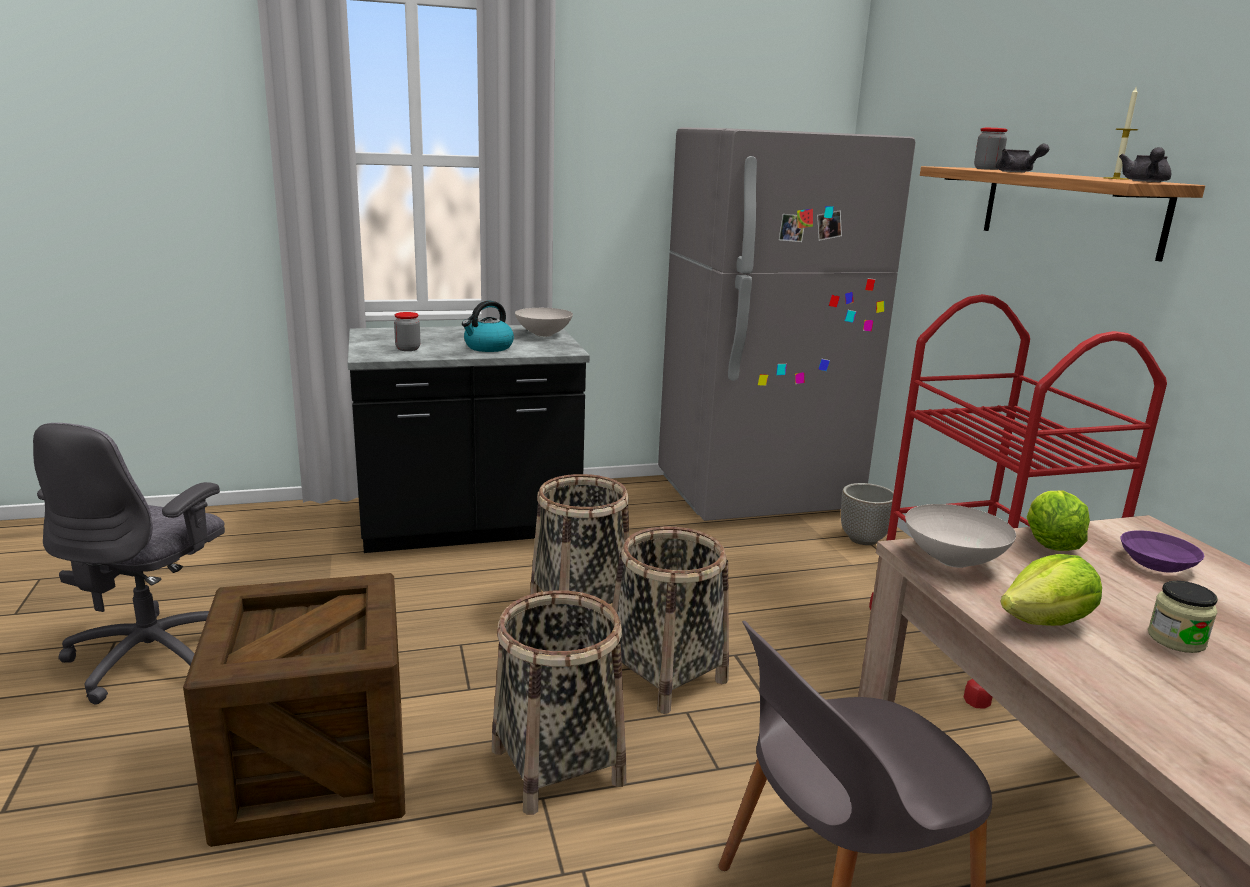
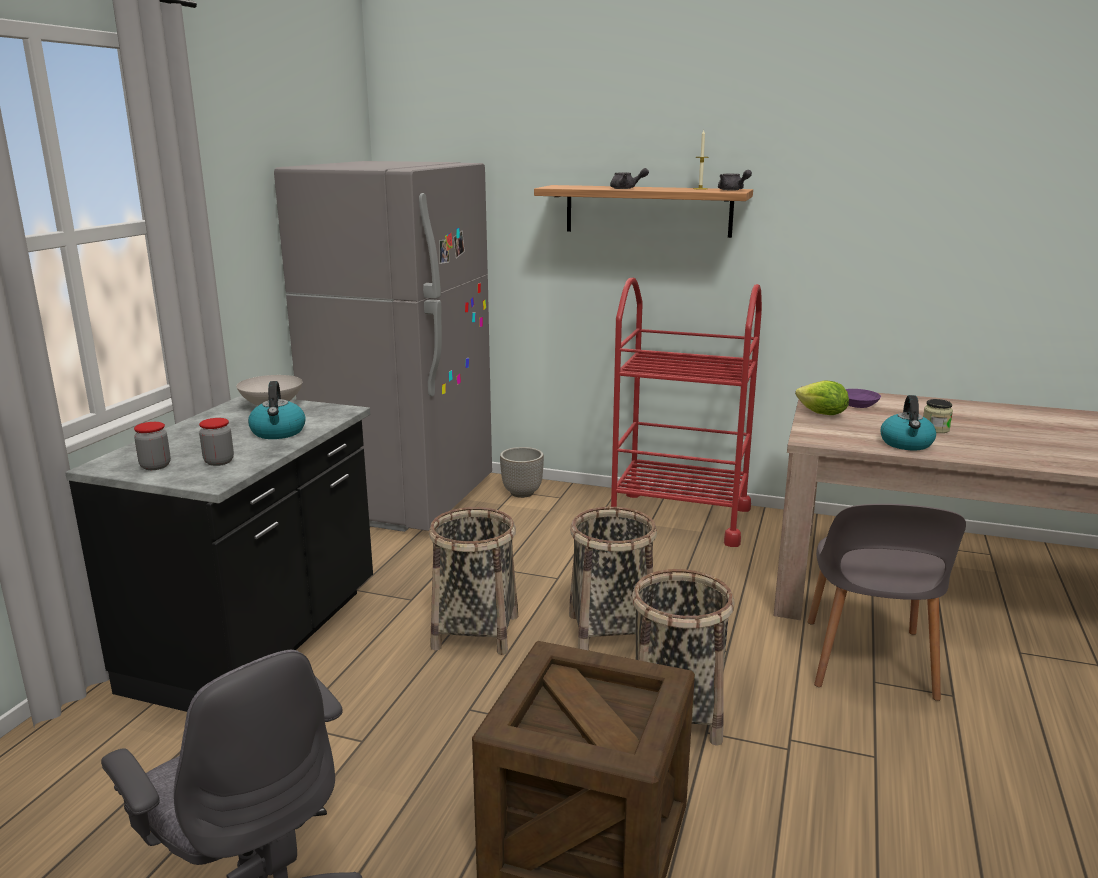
camera: 55 degrees left, 0 degrees up
(951, 560) = (826, 438): white bowl -> none
(987, 169) = (581, 186): jar -> jar (155, 466)
(1047, 622) = (906, 444): lettuce -> kettle

